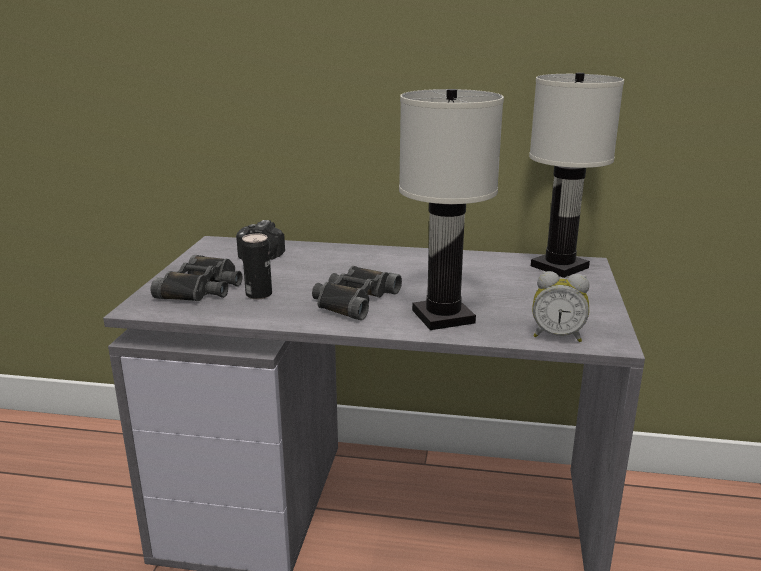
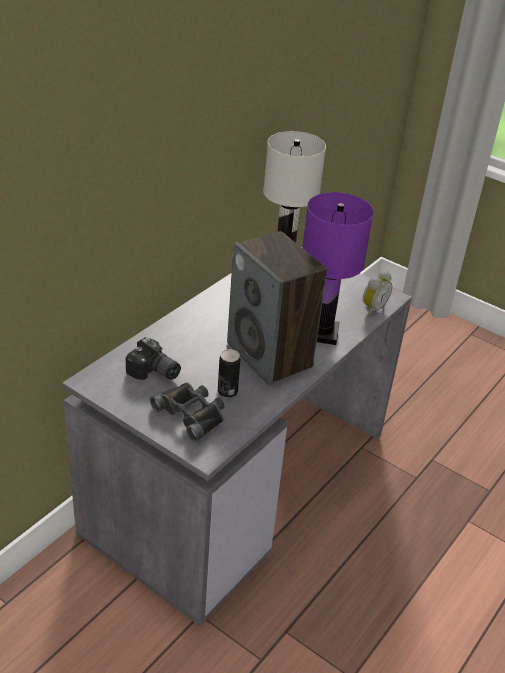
camera: 65 degrees left, 15 degrees up
(353, 300) = (270, 355): black binoculars -> speaker
(444, 317) = (322, 333): white table lamp -> purple table lamp

